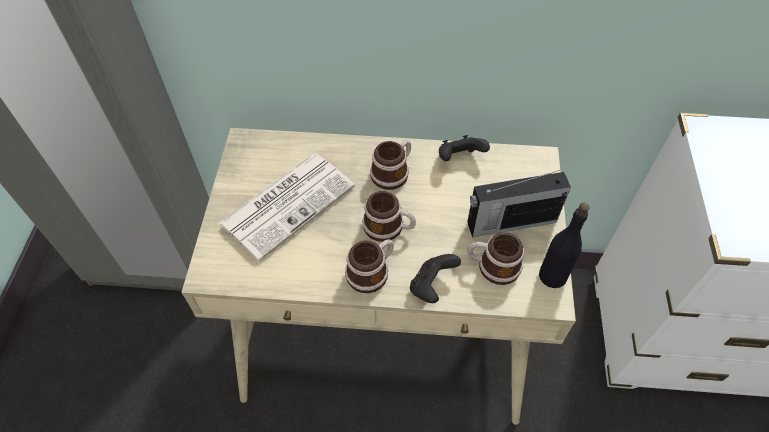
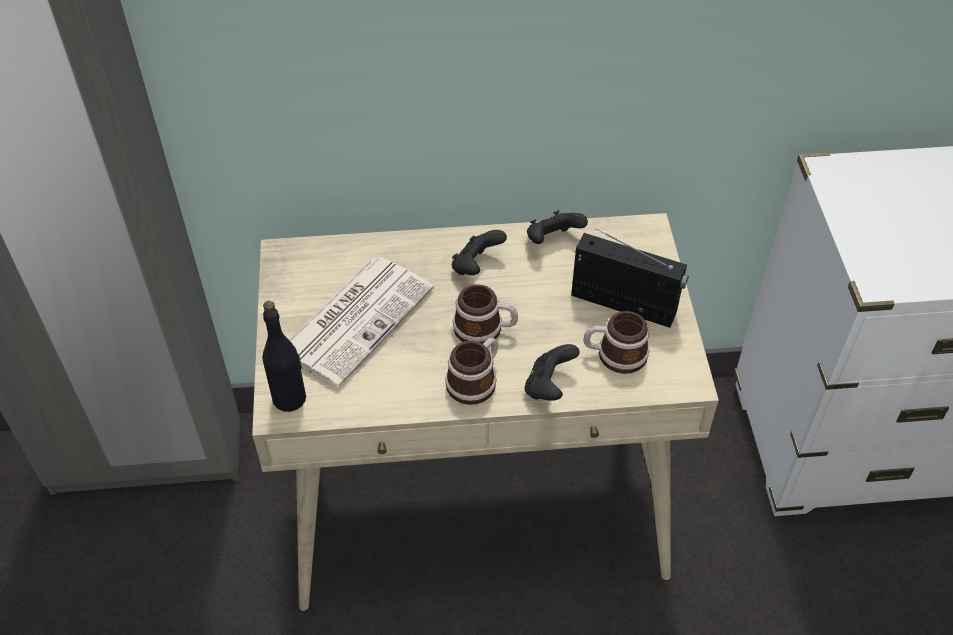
camera: 10 degrees left, 5 degrees down
(393, 172) = (476, 266): mug -> black game controller
(509, 222) = (625, 304): radio -> radio turned 135 degrees counterclockwise
(553, 276) = (685, 356): black bottle -> black bottle (290, 398)

